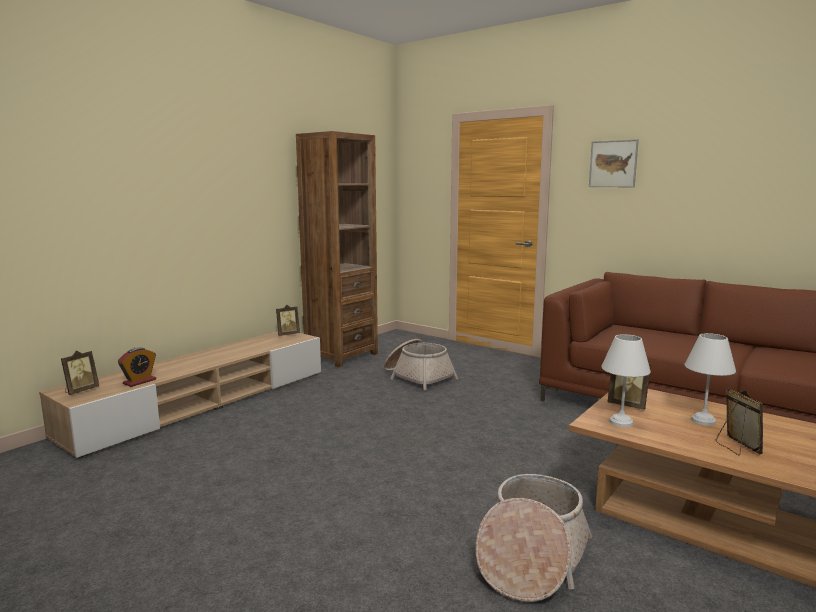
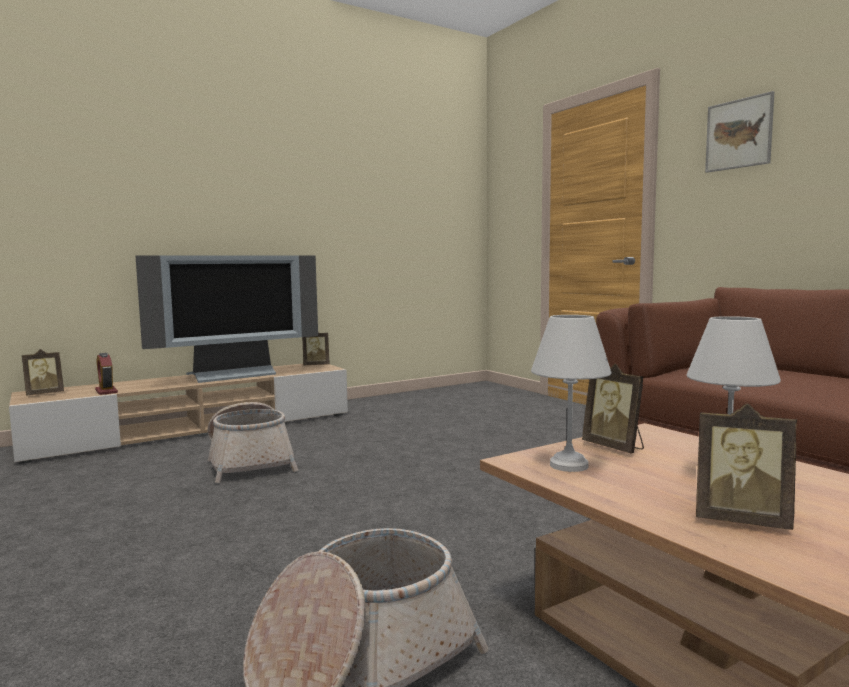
camera: 20 degrees right, 5 degrees down
(139, 381) = (106, 391): alarm clock -> alarm clock turned 90 degrees clockwise
(231, 352) = (233, 375): none -> television
(341, 356) = (392, 400): brown bookcase -> none
(418, 377) = (457, 426): basket -> basket (250, 462)
(736, 447) = (741, 520): picture frame -> picture frame turned 105 degrees clockwise

